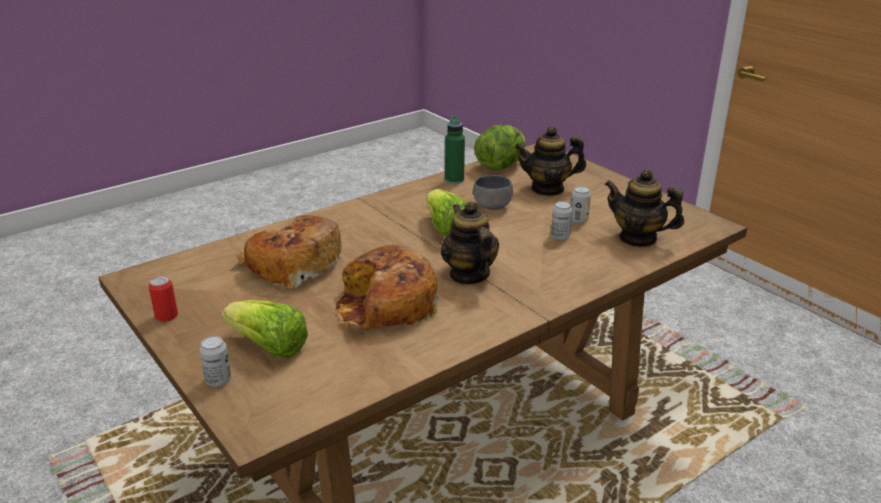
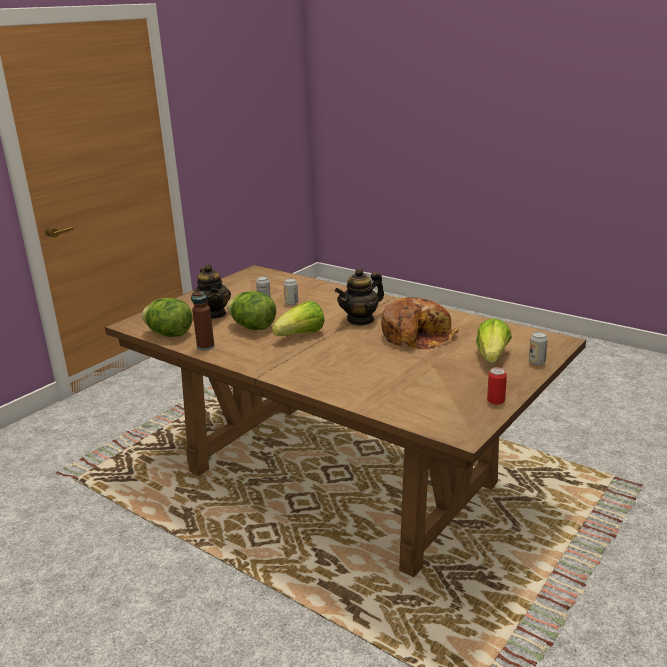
camera: 105 degrees left, 5 degrees down
(293, 264) = (389, 375): bread -> none
(454, 180) = (205, 346): green bottle -> brown bottle
(490, 206) = (253, 327): grey bowl -> lettuce
(638, 238) = (283, 285): teapot -> none

